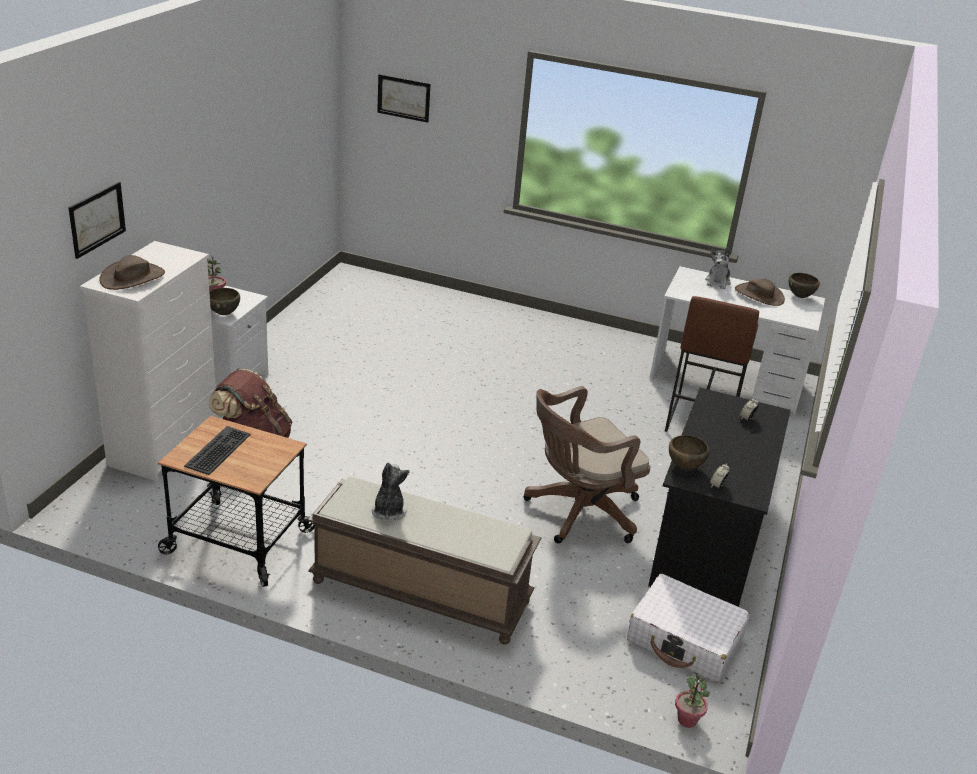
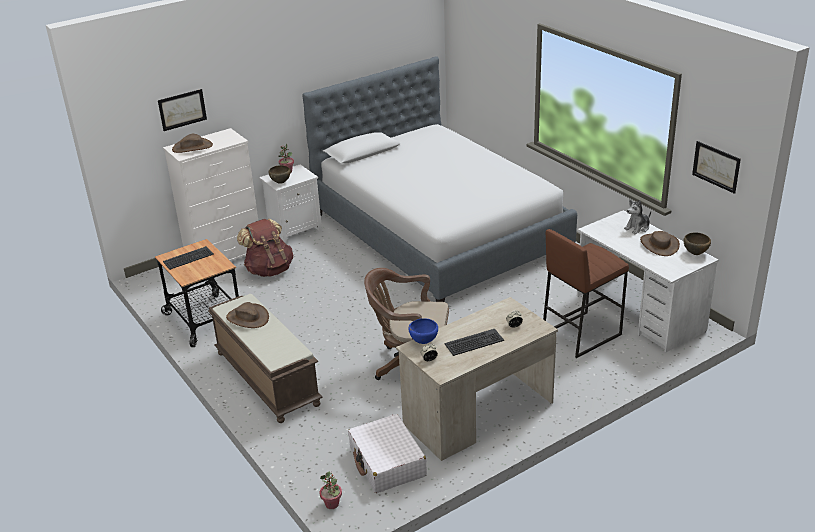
camera: 40 degrees right, 0 degrees up
(388, 511) = (247, 318): plush toy -> brown hat
(403, 98) = (474, 50): picture -> picture (716, 166)
(420, 343) = (438, 232): none -> bed
(684, 467) = (423, 342): brown bowl -> blue bowl
(708, 543) = (478, 414): black desk -> beige desk
(735, 450) = (474, 343): none -> keyboard

